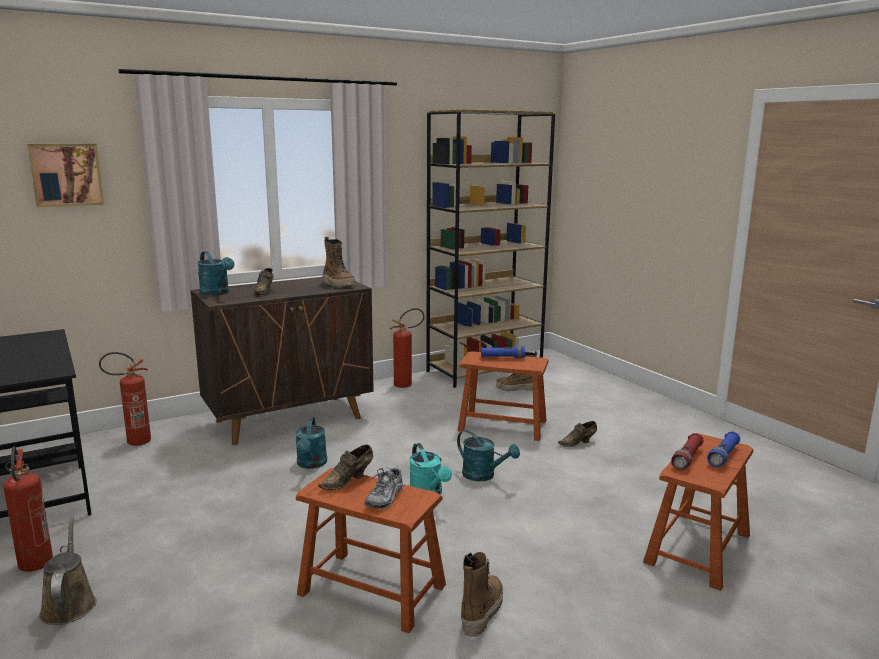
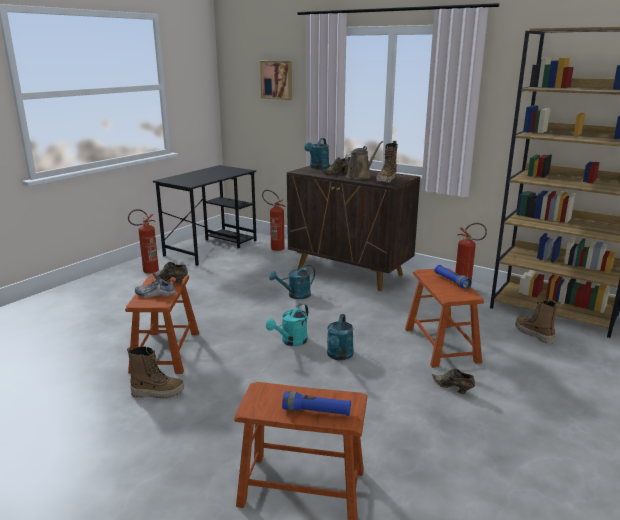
camera: 65 degrees right, 5 degrees up
(69, 604) = (123, 287): brown watering can -> brown watering can (360, 176)
(687, 458) = (294, 391): red flashlight -> none

